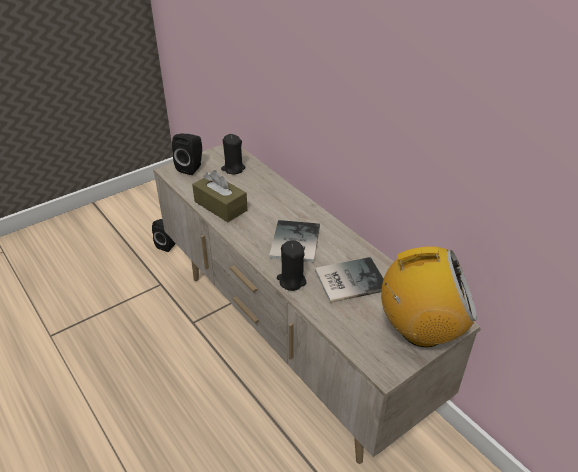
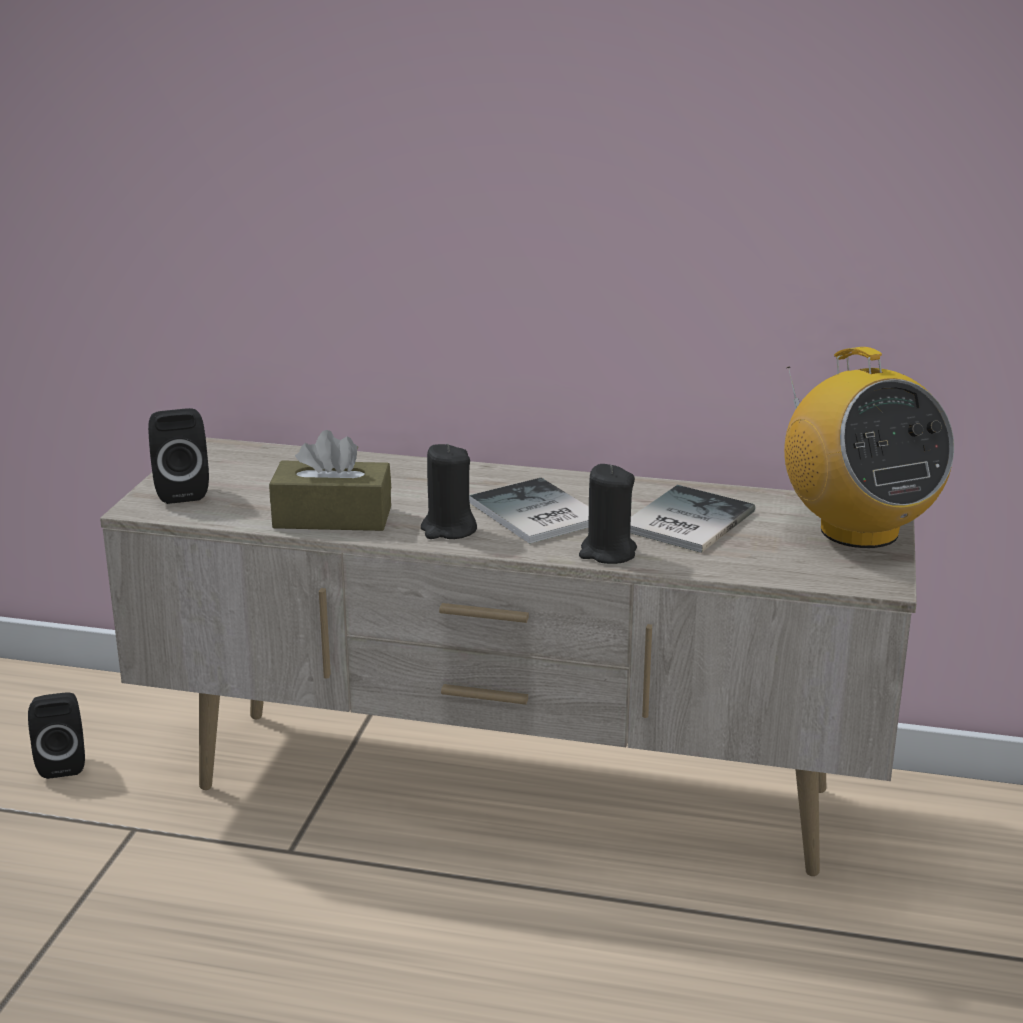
camera: 40 degrees left, 15 degrees down
(233, 168) = (266, 468): black candle -> black candle (448, 529)
(421, 330) = (857, 531): radio -> radio turned 105 degrees clockwise

